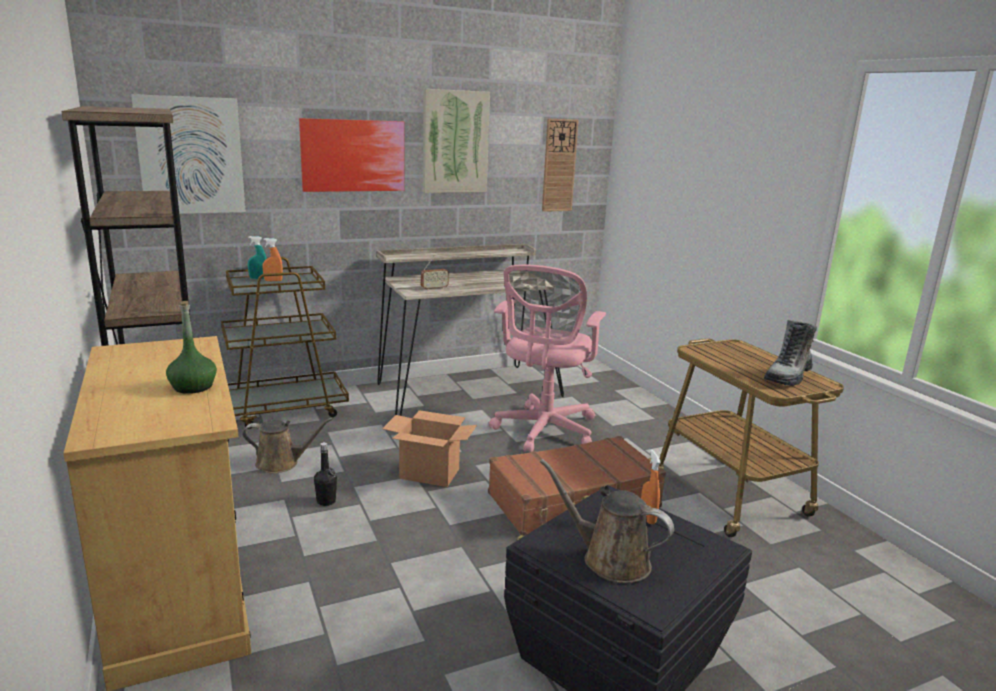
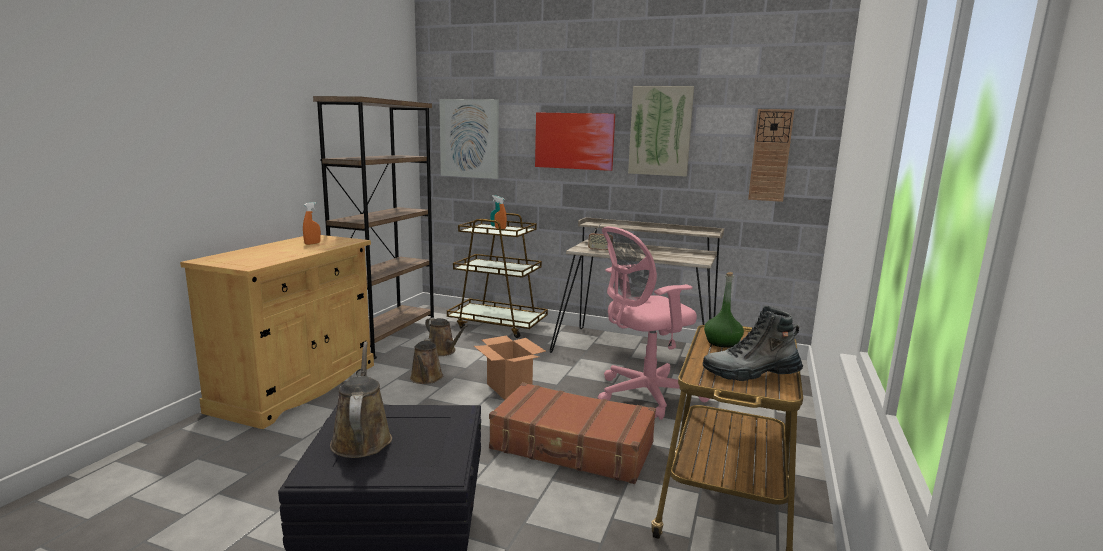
camera: 45 degrees right, 5 degrees down
(193, 387) = (289, 254): green bottle -> green bottle (722, 343)
(326, 501) = (426, 379): black bottle -> brown watering can
(647, 517) = (447, 432): orange spray bottle -> orange spray bottle (312, 243)

